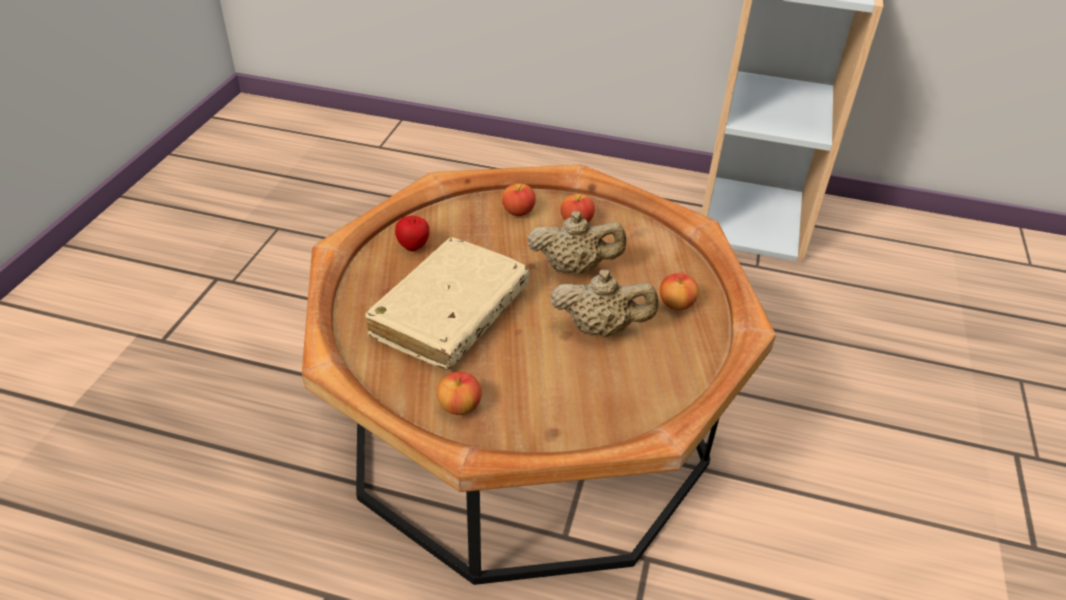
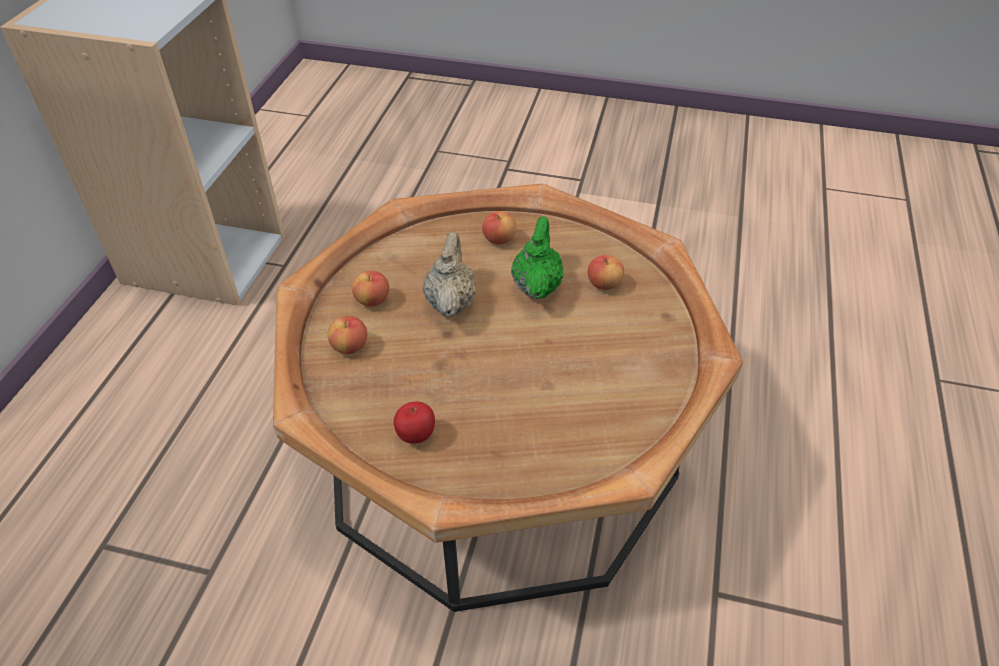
camera: 90 degrees left, 5 degrees up
(450, 314) = (529, 393): beige book -> none
(459, 406) = (653, 376): apple -> apple (604, 284)
(601, 328) = (536, 286): beige teapot -> green teapot

